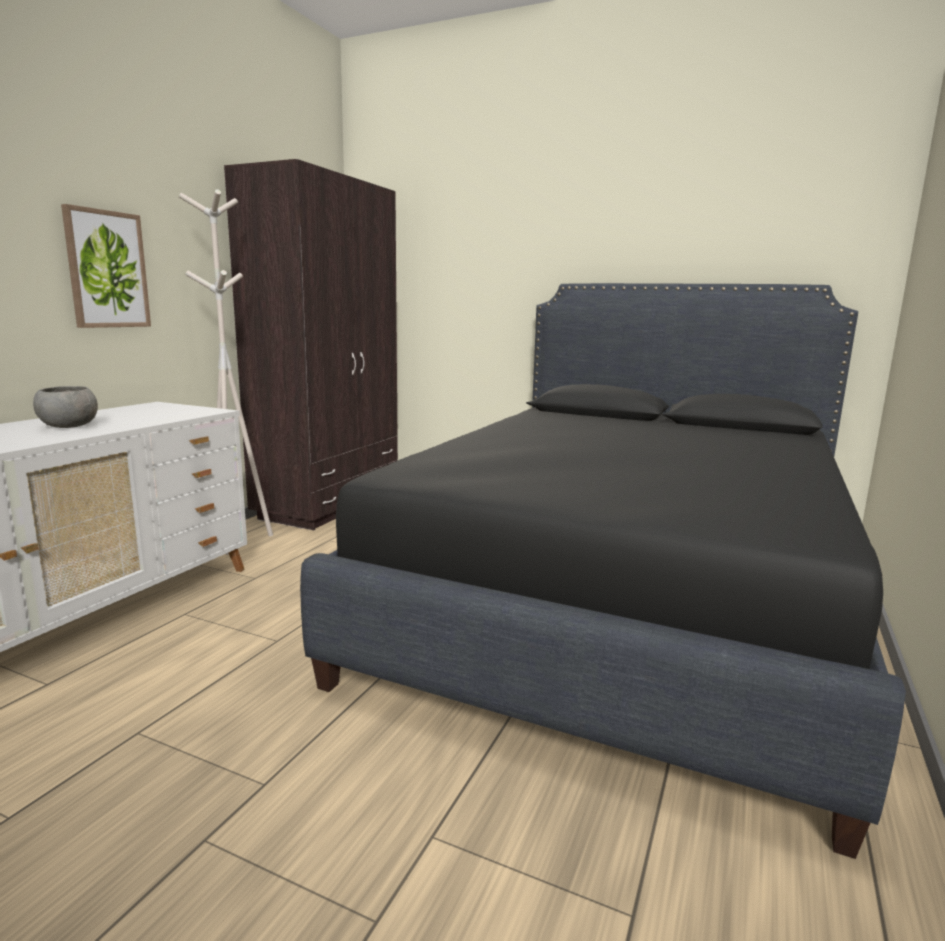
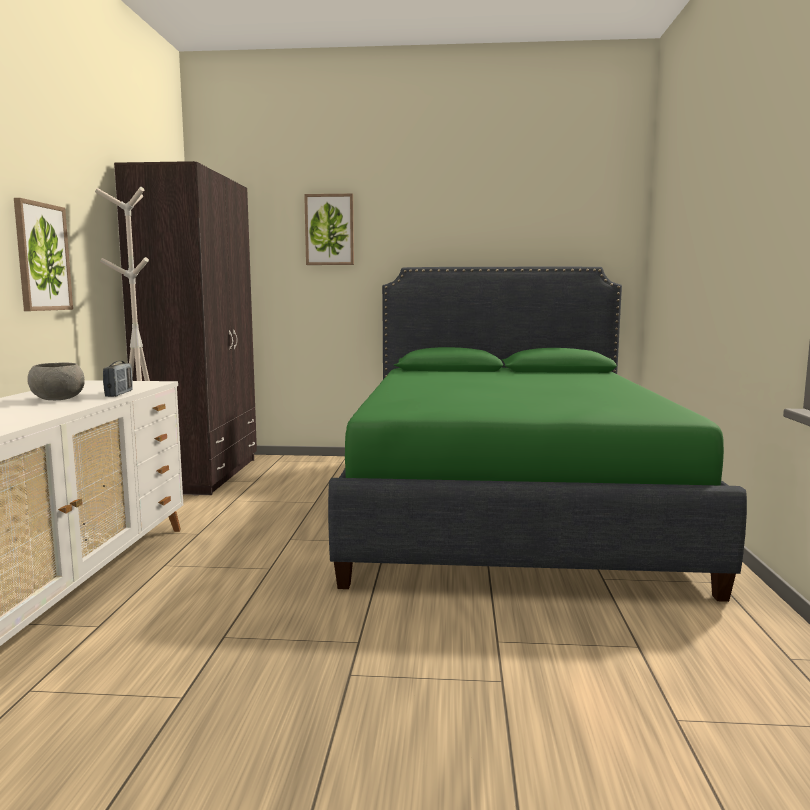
camera: 20 degrees left, 5 degrees down
(138, 424) = (119, 394): none -> radio
(485, 238) = (329, 230): none -> picture
(622, 603) = (508, 509): black bed -> green bed

